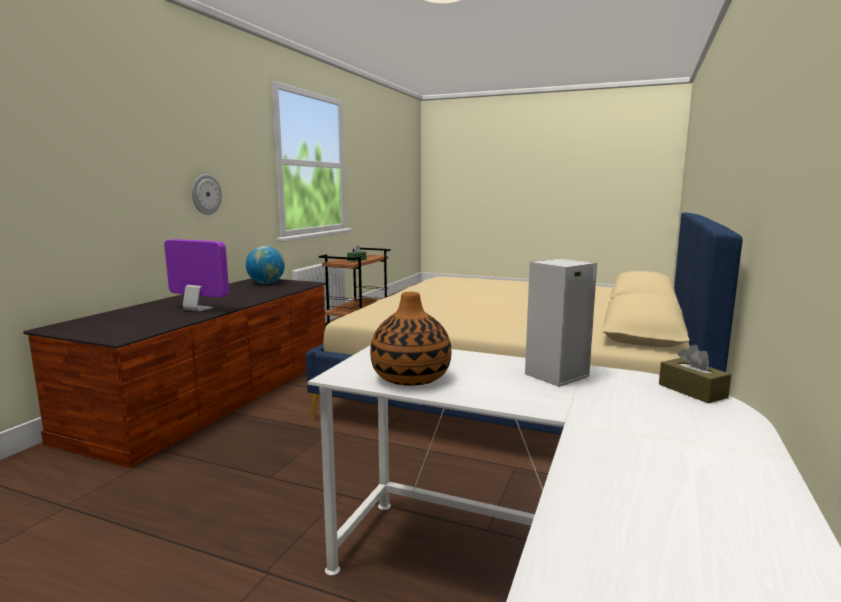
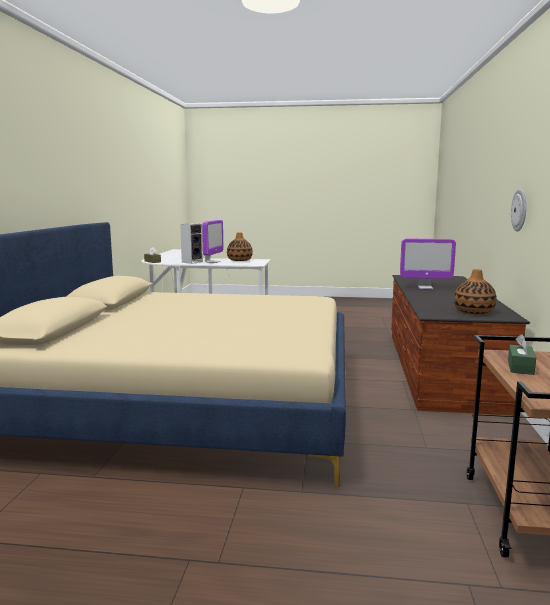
camera: 165 degrees right, 0 degrees up
(266, 283) = (473, 311): globe -> vase
(496, 370) = (212, 262): none -> monitor

